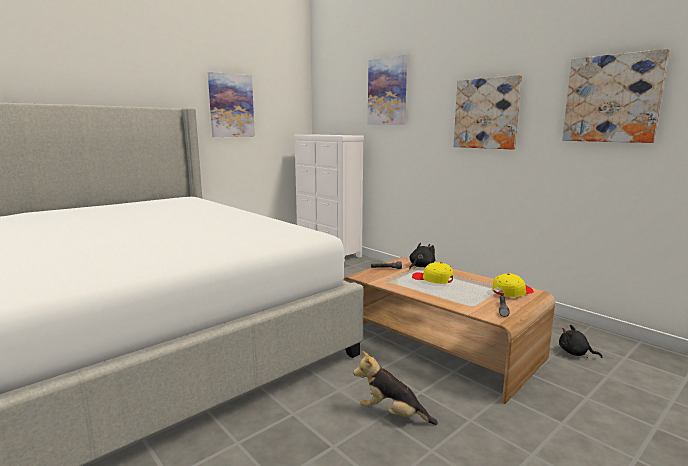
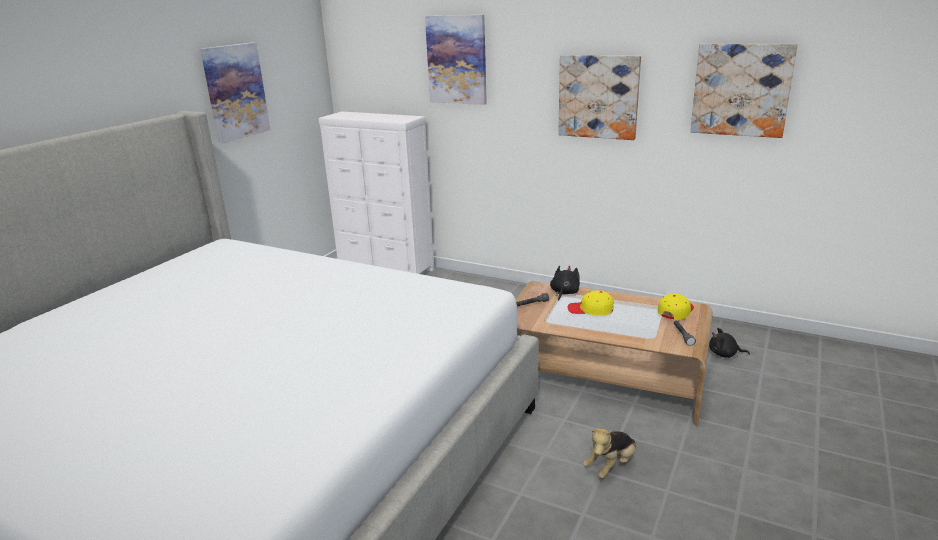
camera: 20 degrees left, 10 degrees up
(392, 414) = (611, 466): plush toy -> plush toy turned 45 degrees counterclockwise

